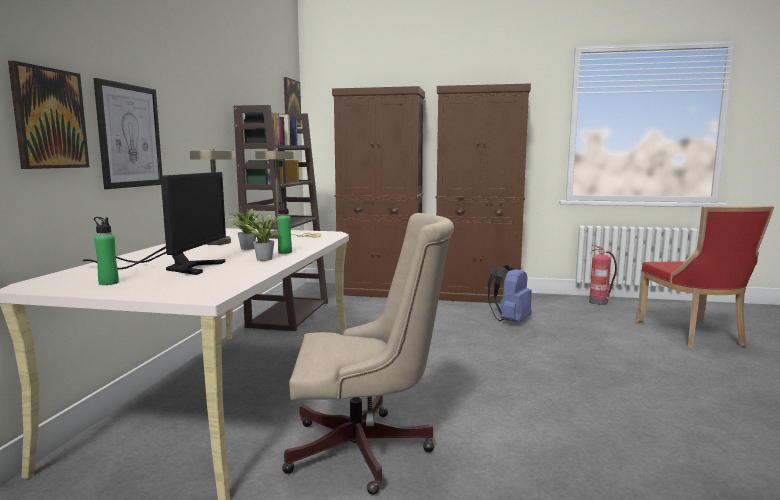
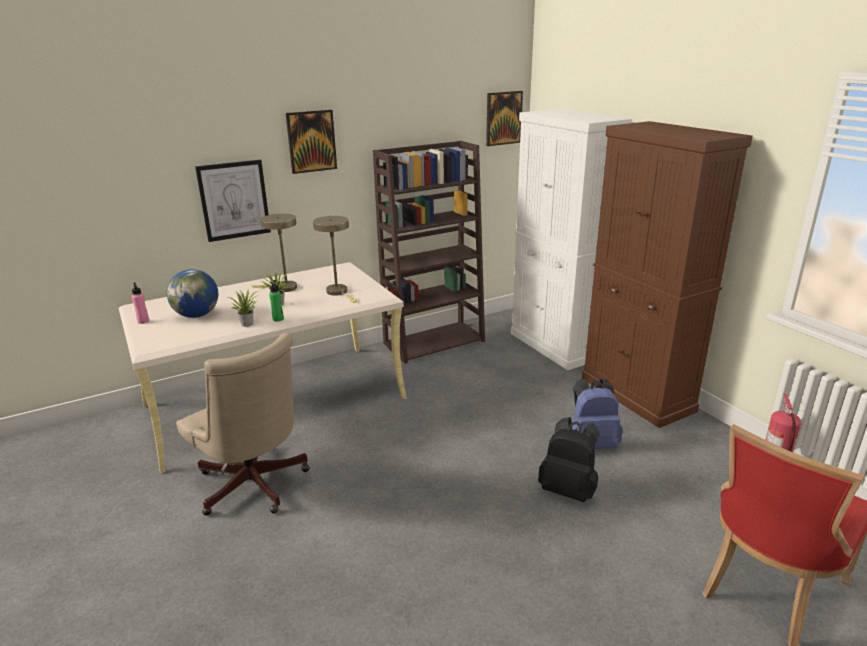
camera: 50 degrees right, 15 degrees up
(49, 118) = (156, 202): picture -> picture (311, 141)
(108, 283) = (143, 321): green bottle -> pink bottle
(176, 267) = (197, 315): monitor -> globe
(380, 292) = (555, 345): brown cabinet -> white cabinet
(552, 342) = (569, 490): none -> black backpack

